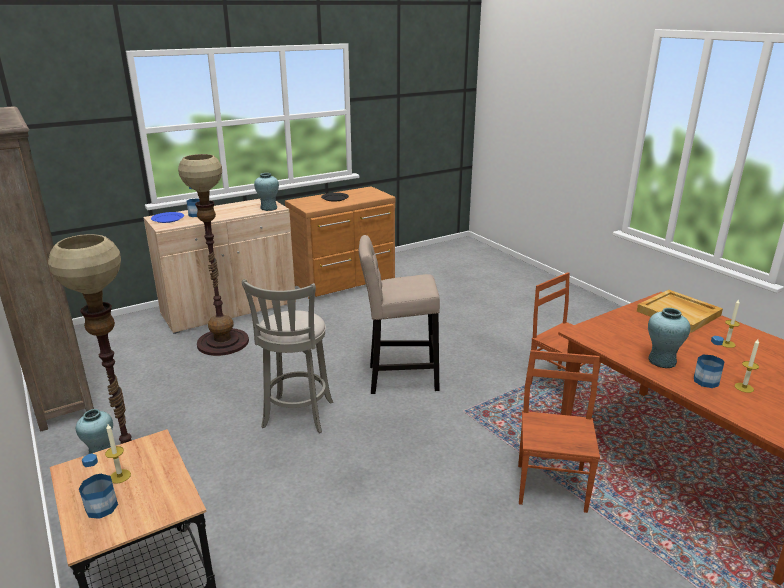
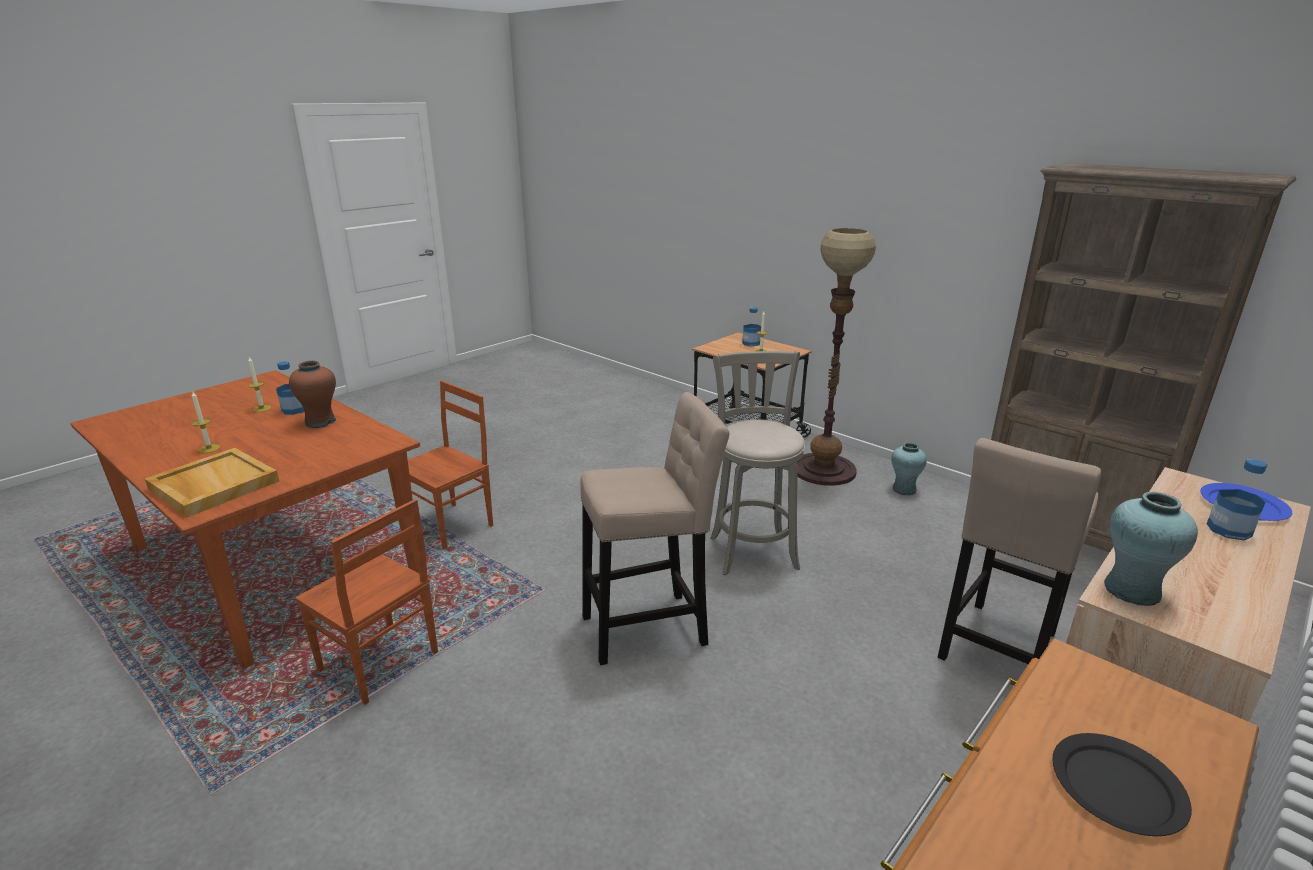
camera: 165 degrees right, 0 degrees up
(223, 342) = (996, 650): floor lamp -> beige stool
(552, 486) = (451, 526): brown chair -> brown chair turned 135 degrees counterclockwise
(662, 361) = (320, 422): turquoise vase -> brown vase

